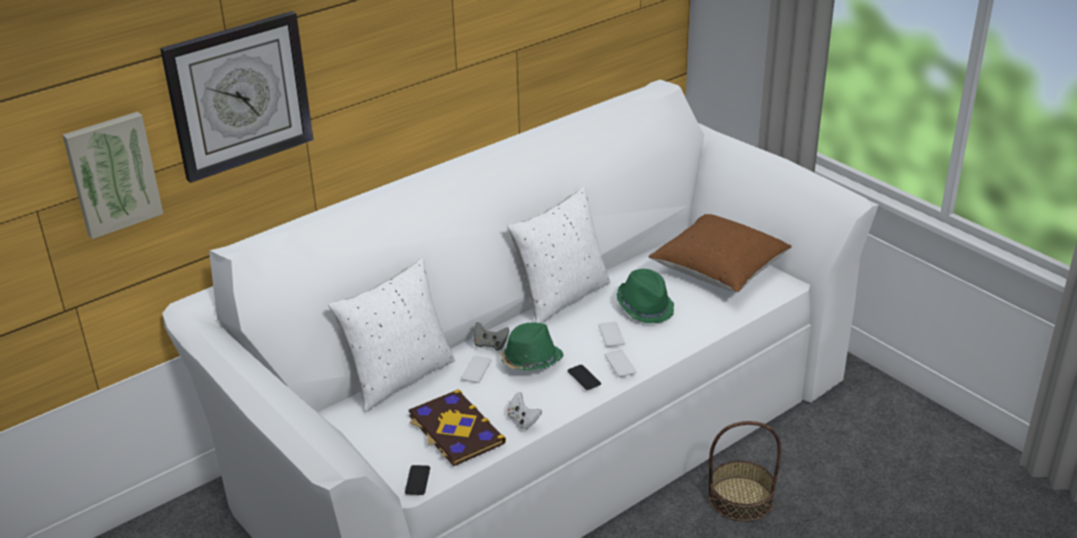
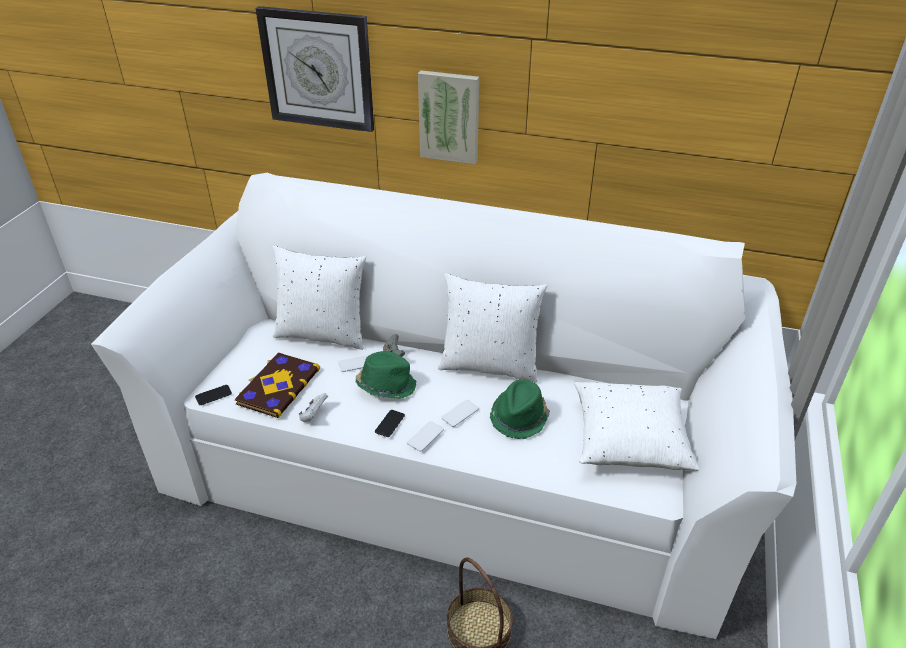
camera: 55 degrees right, 5 degrees up
(112, 173) = (224, 87): picture -> picture (449, 116)
(719, 271) = (629, 441): brown pillow -> white pillow

